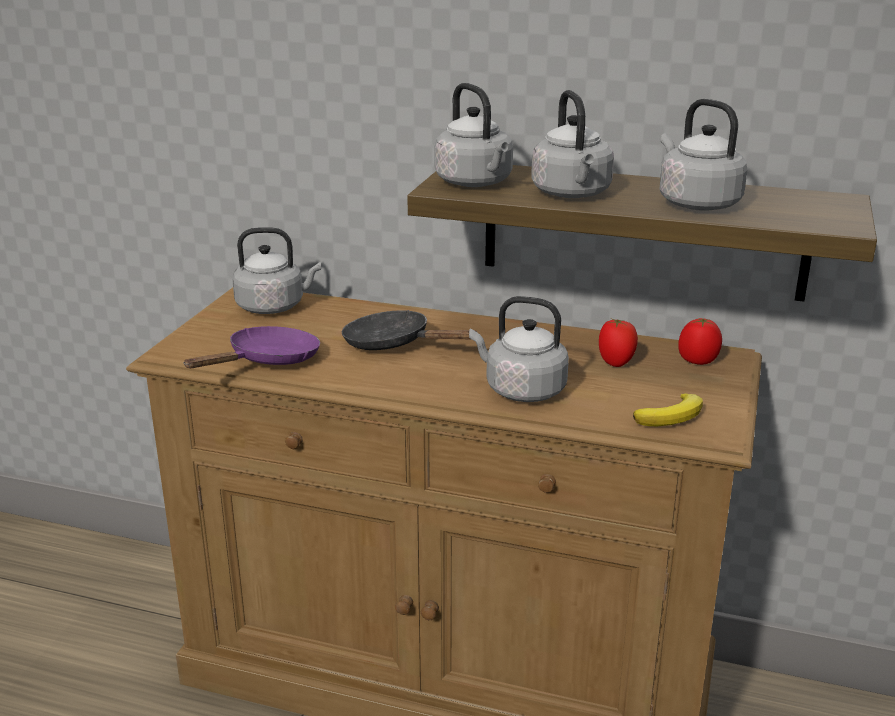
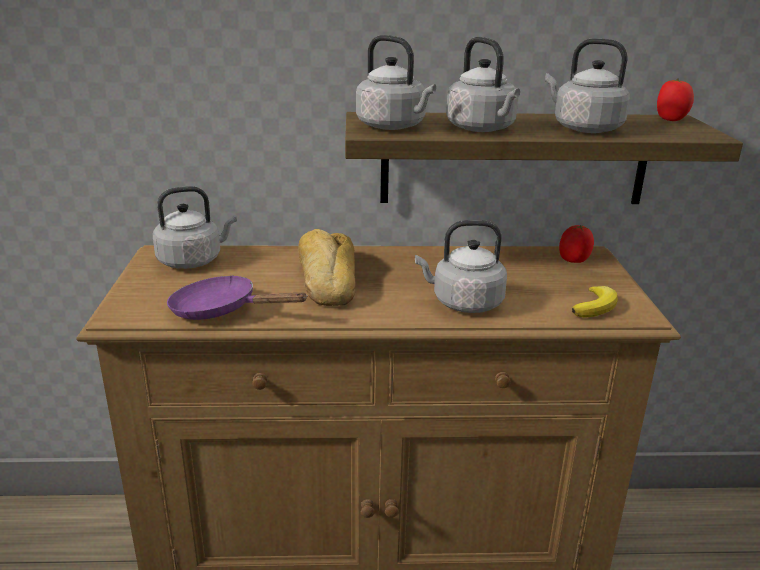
camera: 20 degrees left, 0 degrees up
(268, 361) = (222, 310): purple frying pan -> purple frying pan turned 90 degrees counterclockwise
(394, 344) = (326, 279): black frying pan -> bread
(616, 363) = (517, 270): tomato -> tomato (670, 119)

